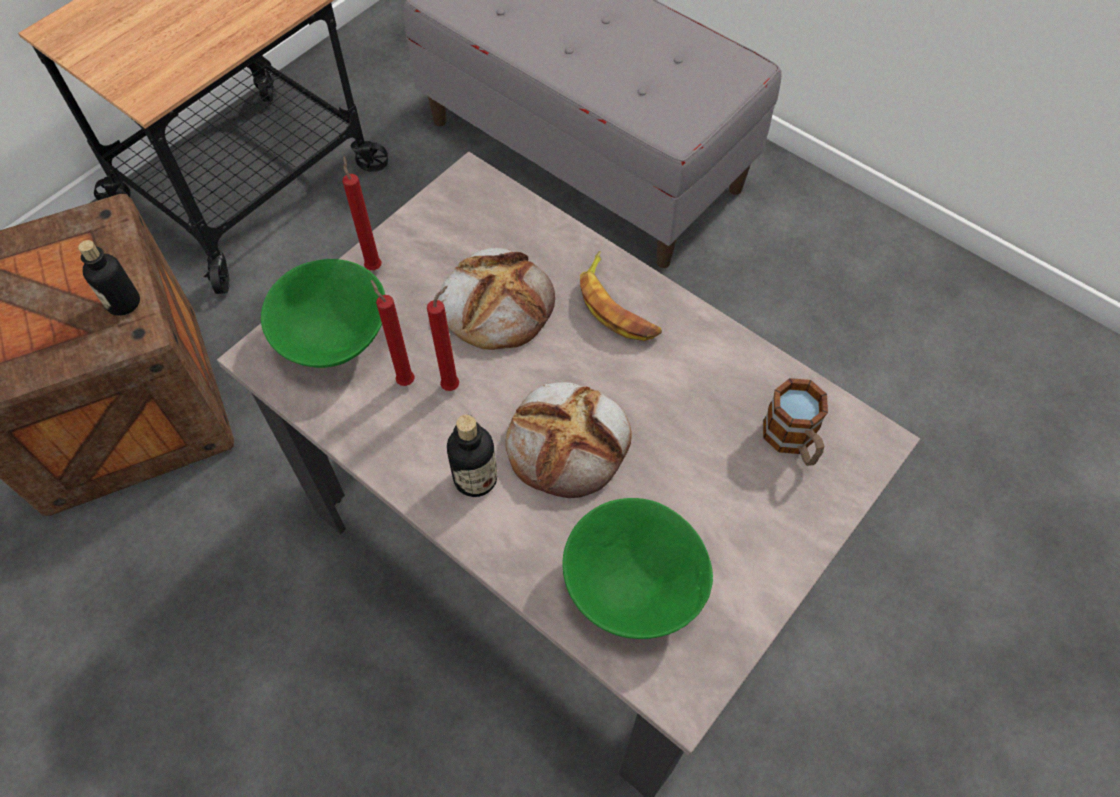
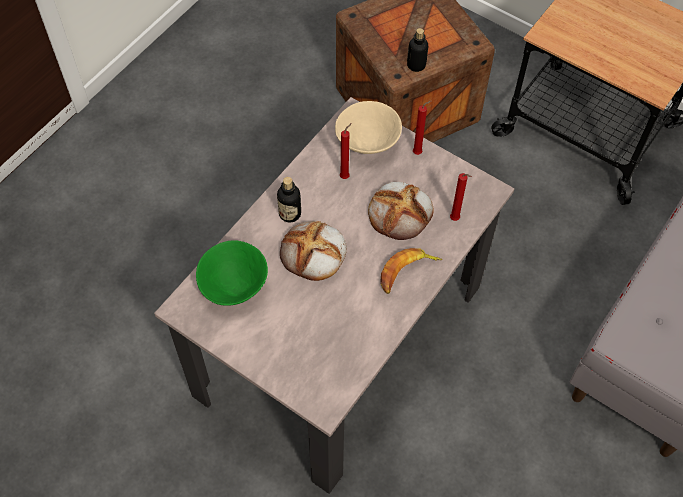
camera: 85 degrees right, 0 degrees up
(333, 340) = (367, 142): green bowl -> beige bowl
(453, 385) = (344, 198): red candle -> red candle (455, 220)
(793, 441) = (322, 364): mug -> none

